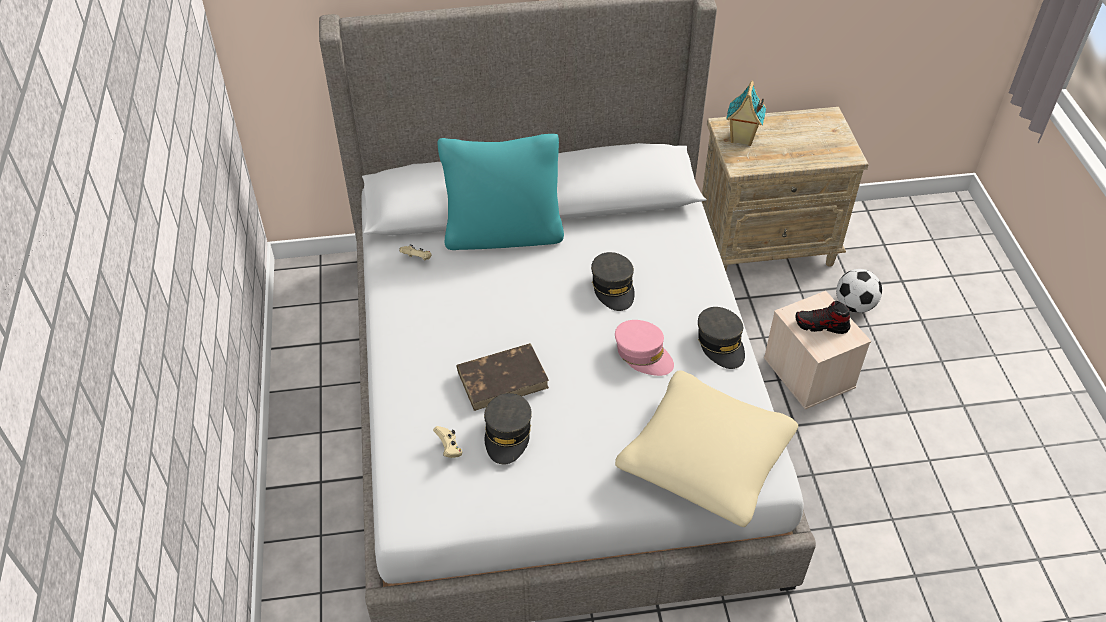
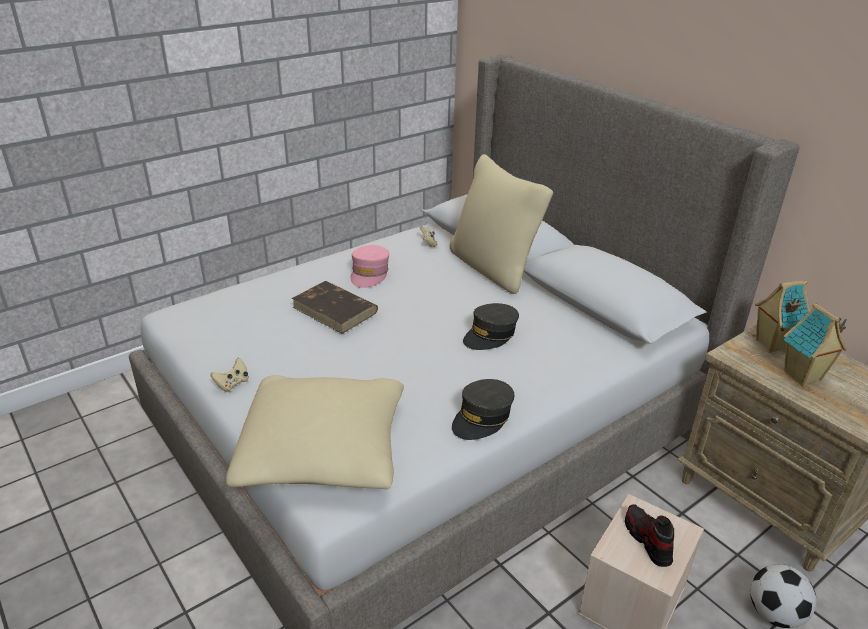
camera: 60 degrees right, 15 degrees down
(449, 448) = (246, 308): beige game controller -> beige game controller (232, 383)
(503, 234) = (494, 268): turquoise pillow -> beige pillow
(507, 434) = (278, 329): grey cap -> none
(643, 354) = (425, 374): pink cap -> pink cap (369, 273)
(785, 148) = (802, 376): none -> toy house

